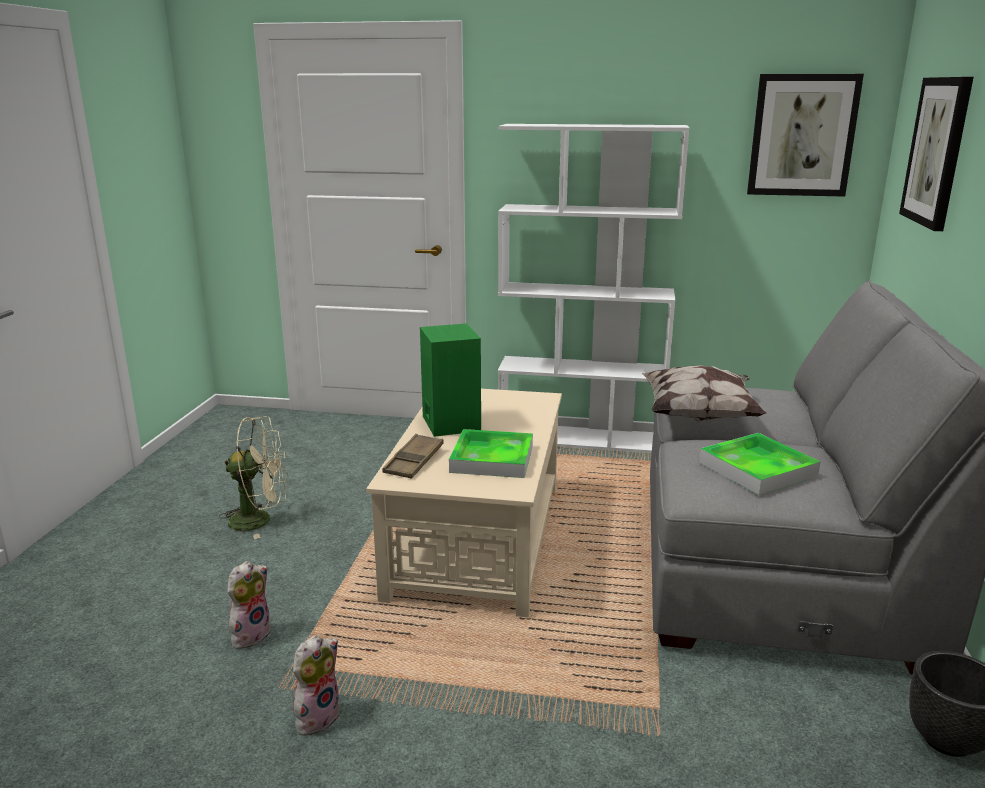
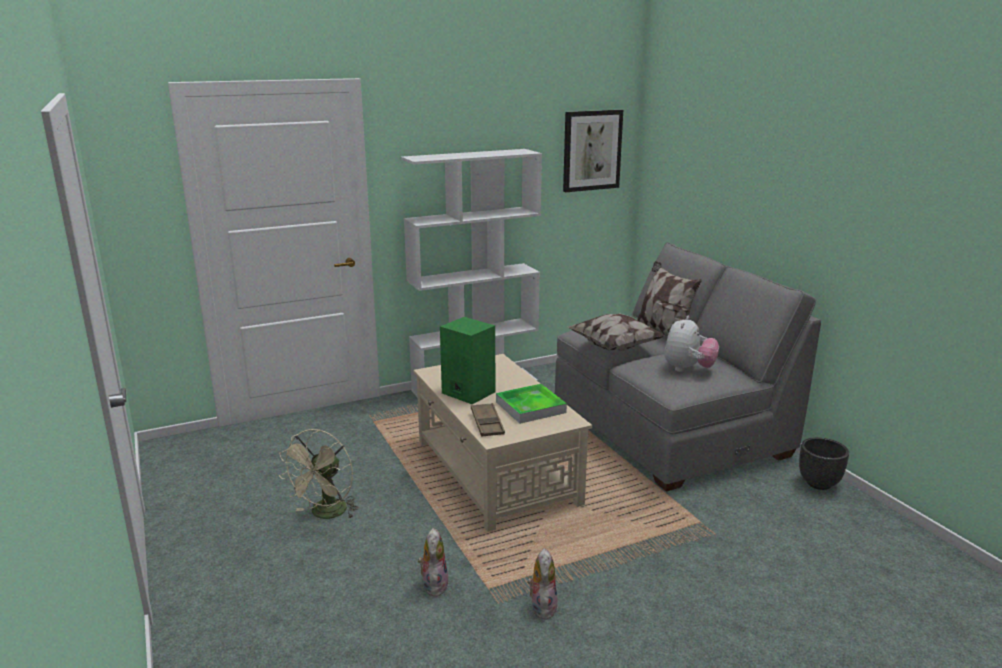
camera: 35 degrees left, 0 degrees up
(260, 520) = (325, 514): beige fan -> beige fan turned 150 degrees clockwise
(757, 469) = (688, 369): tray -> plush toy
(801, 415) = (663, 333): none -> pillow
(937, 151) = (696, 162): picture -> none

